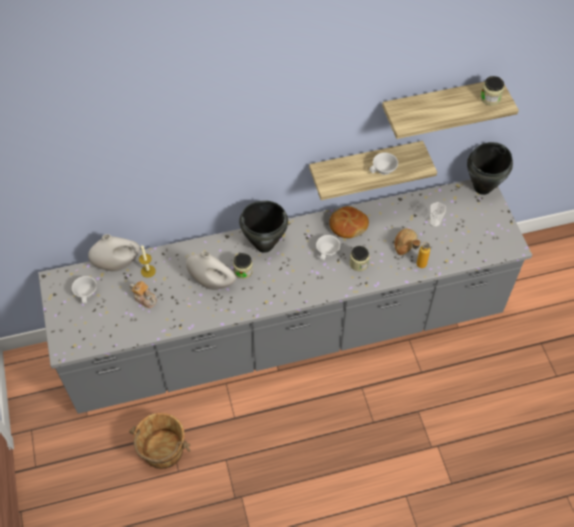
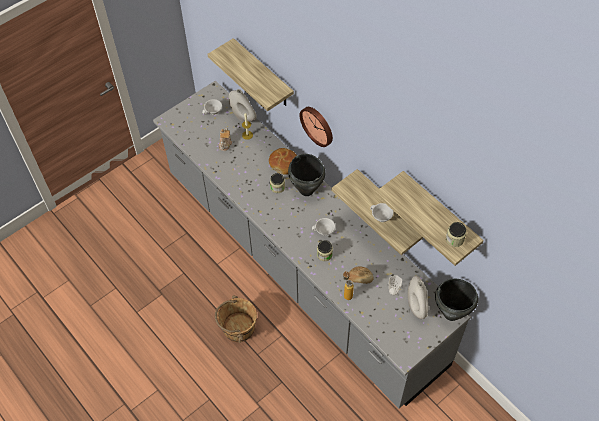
camera: 65 degrees right, 0 degrees up
(129, 186) = (263, 74): none -> shelf
(162, 450) = (173, 233): brown bucket -> brown bucket (238, 328)
(212, 283) = (258, 174): white vase -> white vase (416, 306)
(237, 168) = (318, 125): none -> wall clock
(347, 226) = (355, 234): bread -> bread (284, 163)

